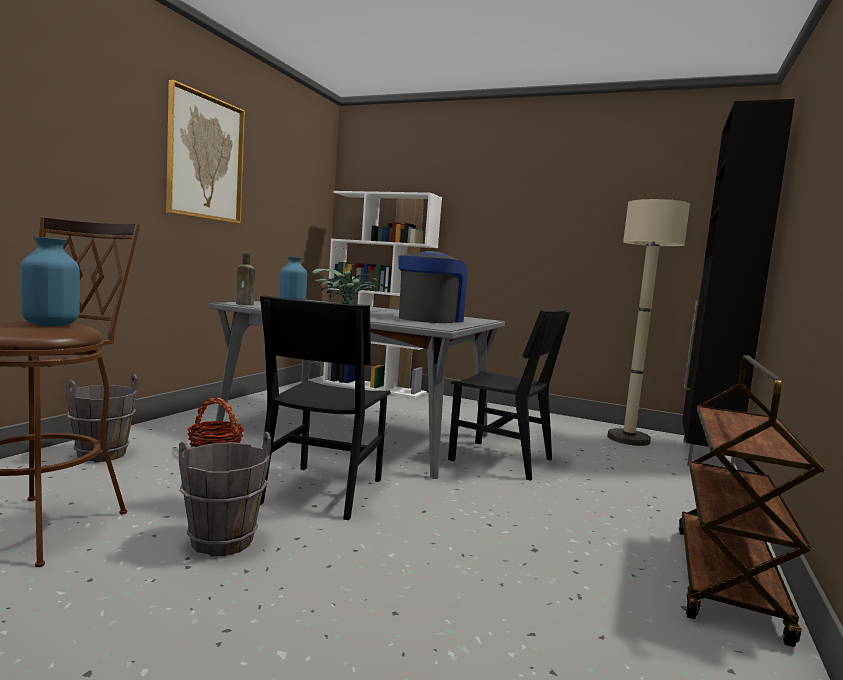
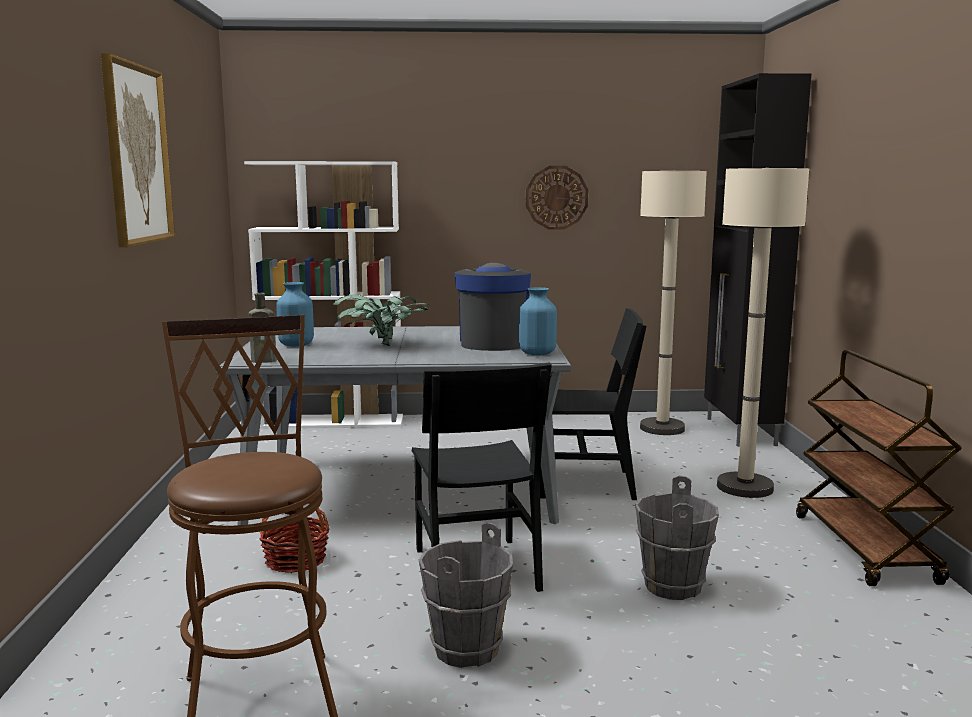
camera: 25 degrees left, 5 degrees up
(51, 325) = (264, 462): blue vase -> blue vase (538, 353)
(101, 454) = (165, 603): grey bucket -> grey bucket (672, 586)
(564, 230) = (556, 197): none -> wall clock
(652, 496) = (744, 487): none -> beige floor lamp

